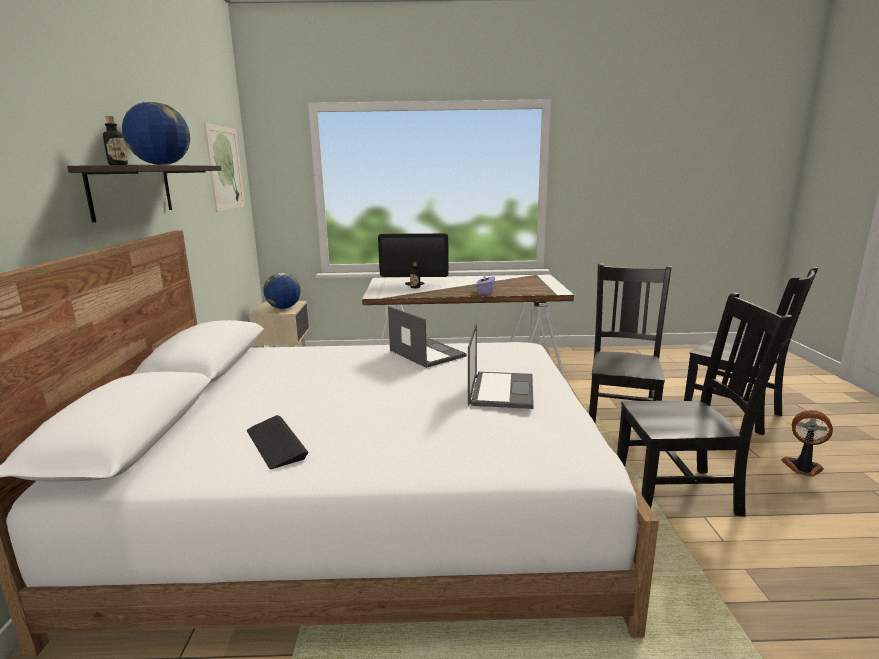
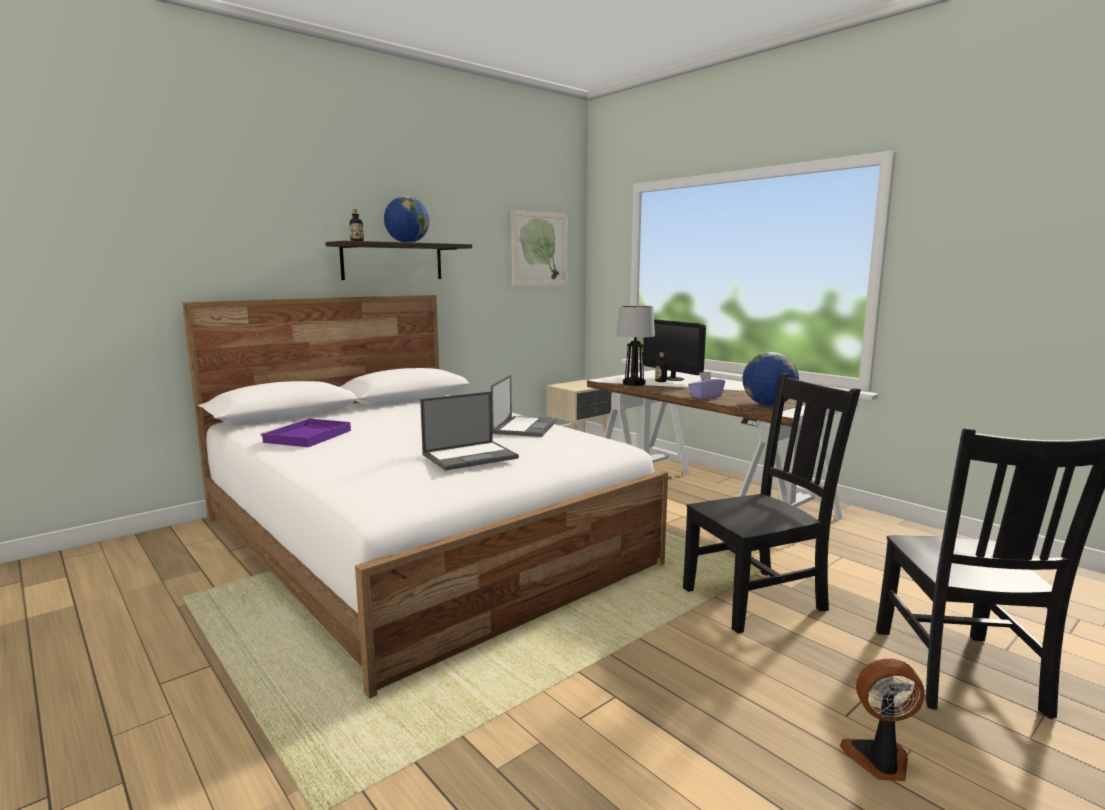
camera: 50 degrees right, 5 degrees down
(276, 443) = (307, 437): keyboard -> purple tray
(284, 308) = (580, 386): globe -> globe (768, 405)
(406, 293) = (634, 383): none -> table lamp
(680, 492) = (646, 671): black chair -> none
(802, 468) = (879, 761): fan -> fan turned 75 degrees counterclockwise

